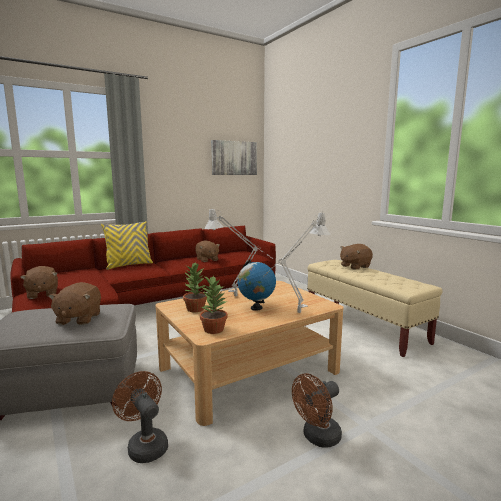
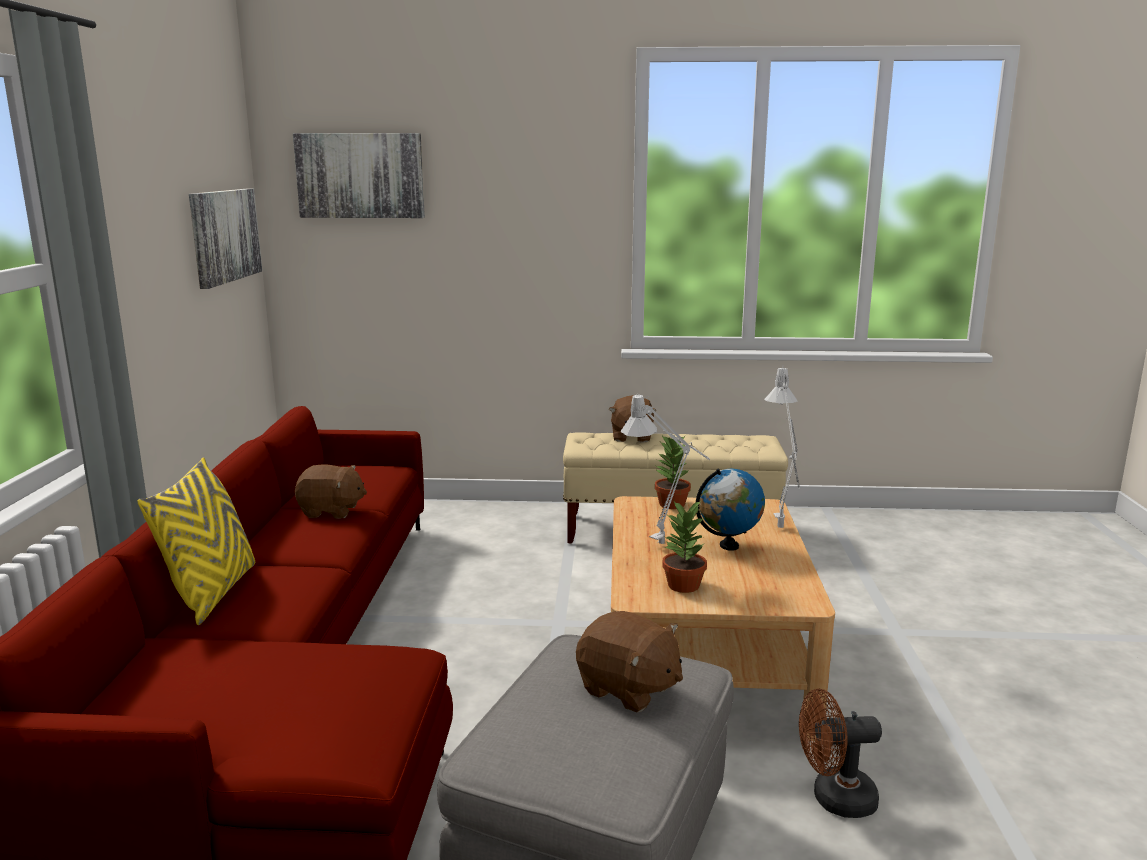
camera: 55 degrees left, 5 degrees up
(42, 294) = (323, 730): brown plush toy -> none
(213, 329) = (785, 593): potted plant -> potted plant (671, 504)
(289, 134) = (360, 176): none -> picture
(317, 438) = (900, 668): brown fan -> none

